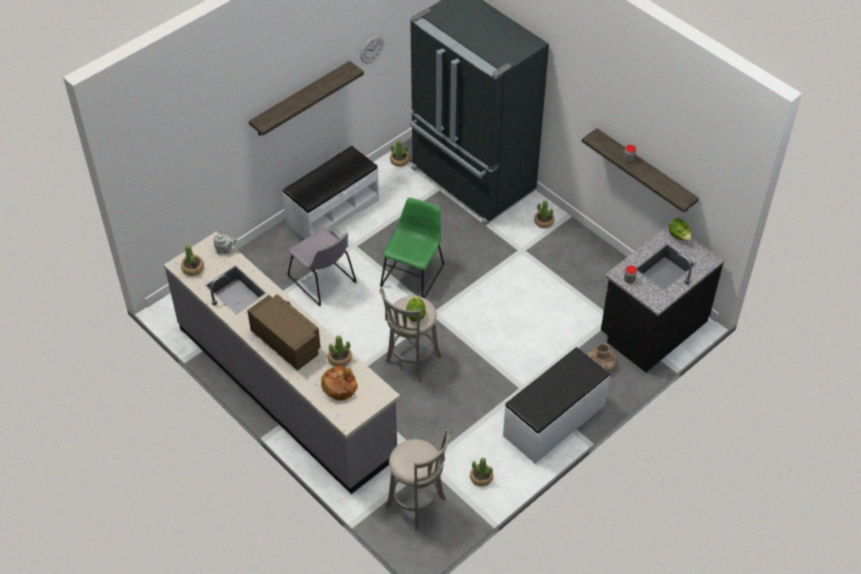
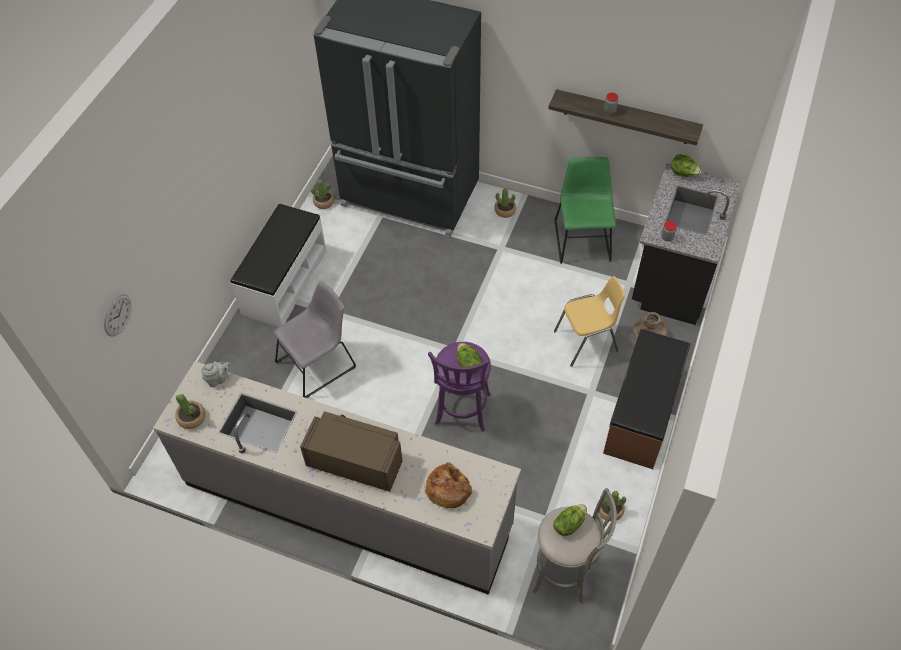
camera: 25 degrees left, 5 degrees up
(301, 99) = (222, 170): shelf -> none
(324, 281) = (319, 363): grey chair -> grey chair turned 60 degrees counterclockwise
(339, 359) = (428, 455): potted plant -> none
(372, 49) = (273, 86): wall clock -> wall clock (117, 315)
(411, 361) = (462, 412): grey stool -> purple stool
(413, 274) = (408, 316): green chair -> green chair (582, 238)
(418, 451) = (568, 524): none -> lettuce
(545, 349) = (587, 342): none -> yellow chair
(554, 421) = (643, 414): white bench -> brown bench

